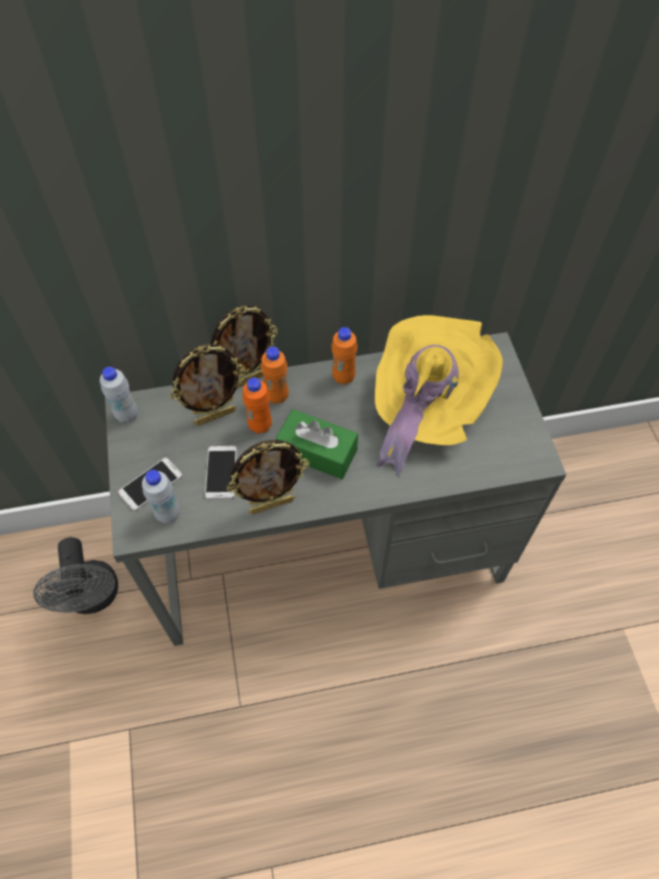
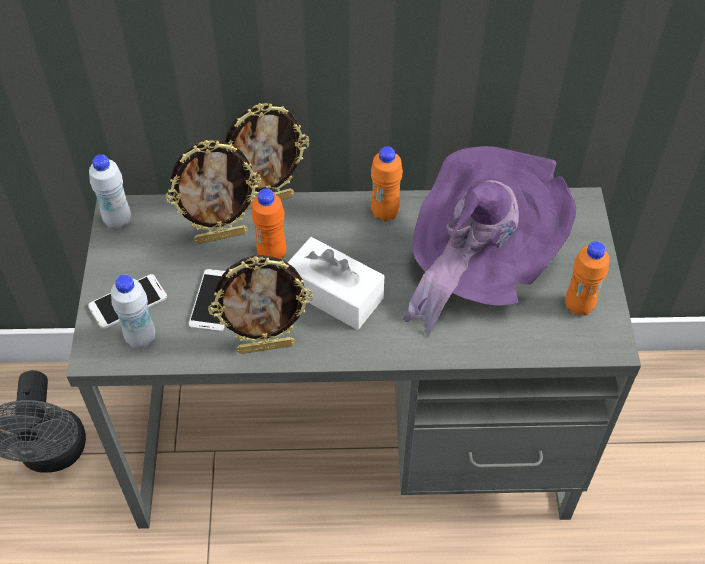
camera: 10 degrees right, 5 degrees down
(277, 396) = (299, 224): orange bottle -> orange bottle (578, 306)
(317, 452) = (334, 294): green tissue box -> white tissue box
(425, 409) = (477, 263): yellow hat -> purple hat

